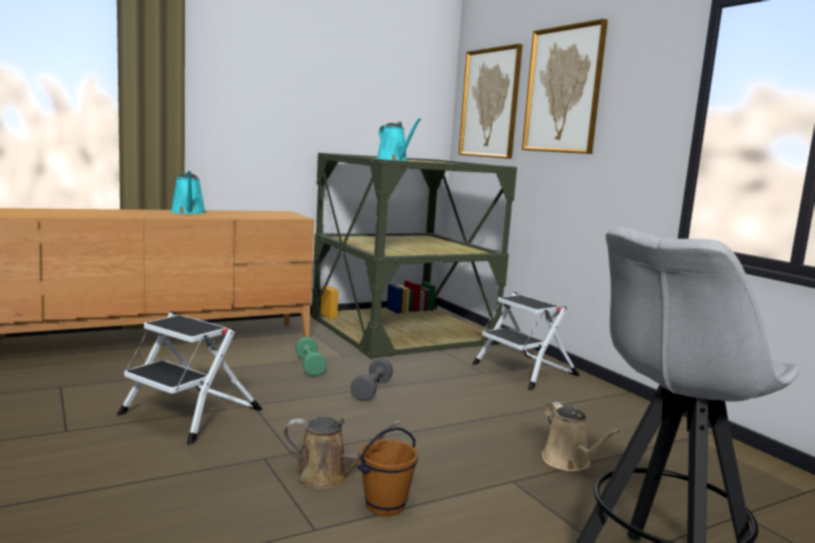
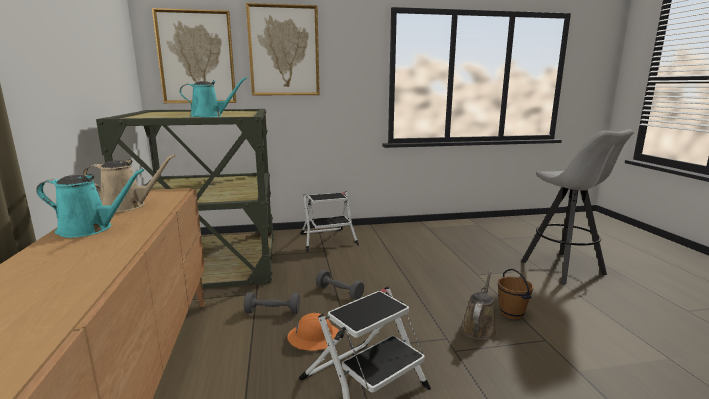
camera: 70 degrees left, 5 degrees up
(269, 387) = (314, 337): none -> orange hard hat
(310, 366) = (272, 312): green dumbbell -> grey dumbbell
(569, 462) = (454, 257): beige watering can -> beige watering can (127, 206)

